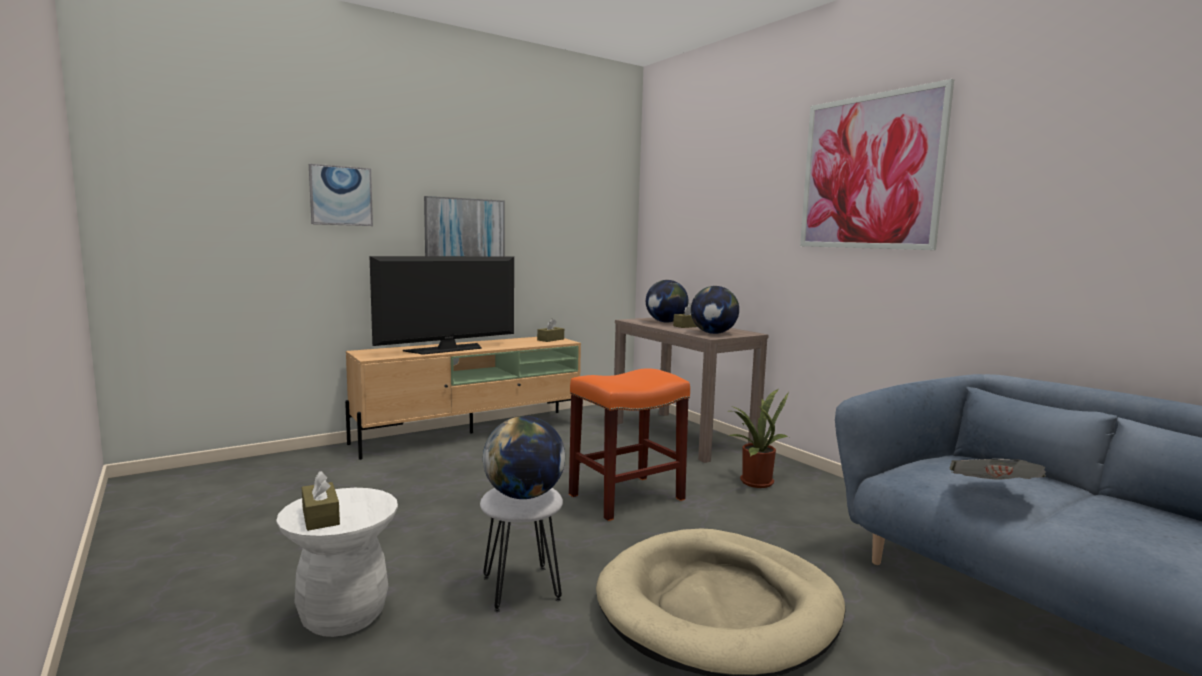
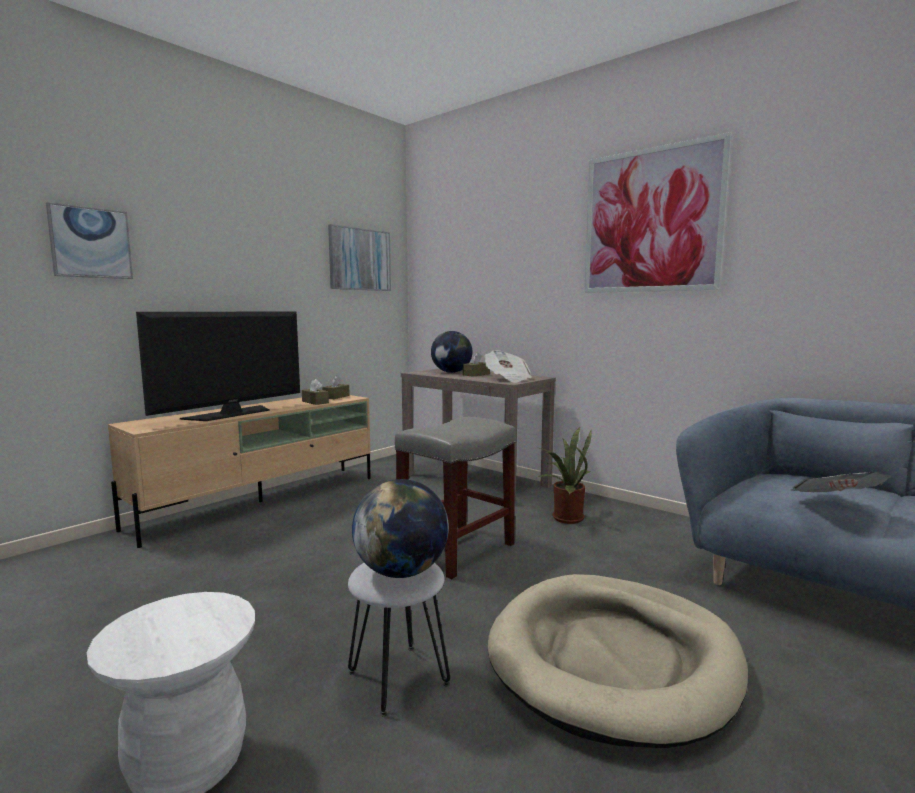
camera: 15 degrees left, 0 degrees up
(320, 516) = (154, 645): brown tissue box -> brown tissue box (315, 402)
(464, 232) = (238, 286): picture -> picture (359, 259)
(627, 497) = (457, 550): orange stool -> grey stool
(713, 333) = (507, 379): globe -> newspaper

